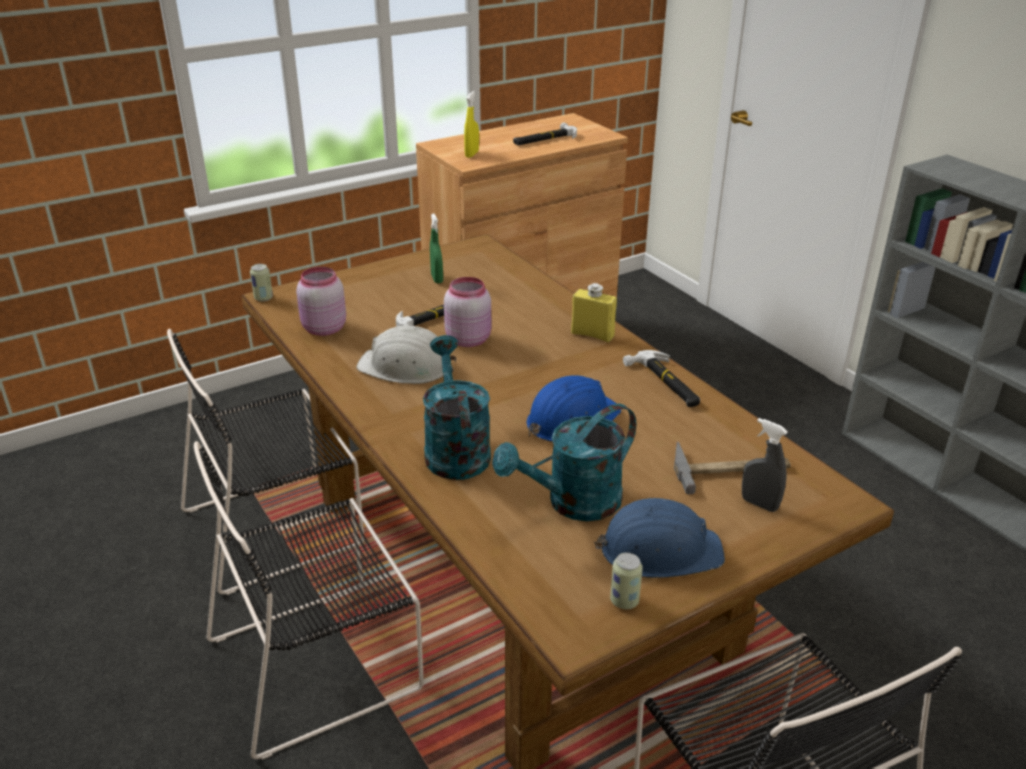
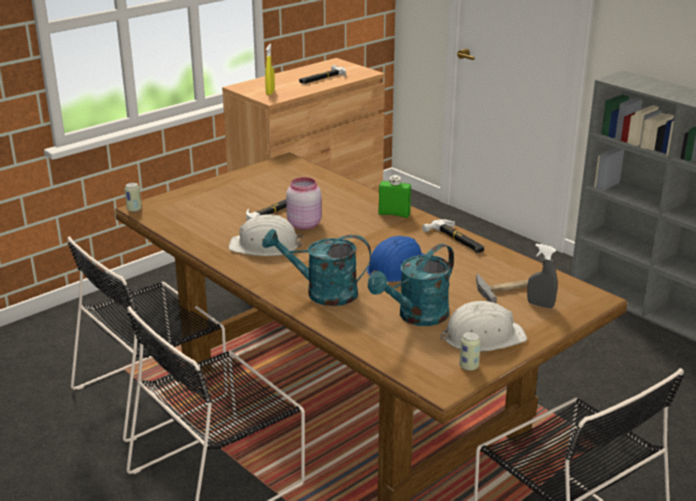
camera: 10 degrees left, 5 degrees down
(323, 329) = (191, 226): pink jar -> none
(437, 279) = (264, 186): green spray bottle -> none
(455, 449) = (322, 293): turquoise watering can -> turquoise watering can turned 60 degrees counterclockwise
(592, 335) = (394, 214): yellow bottle -> green bottle
(659, 550) = (482, 337): blue hard hat -> white hard hat

